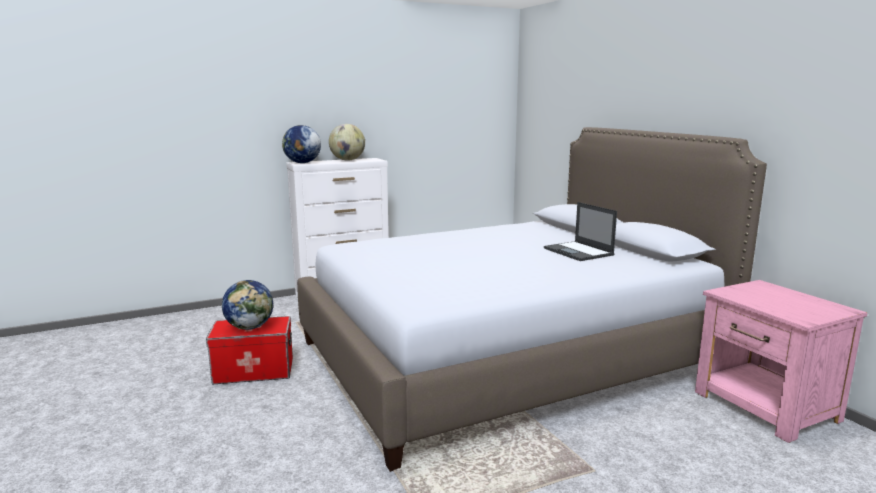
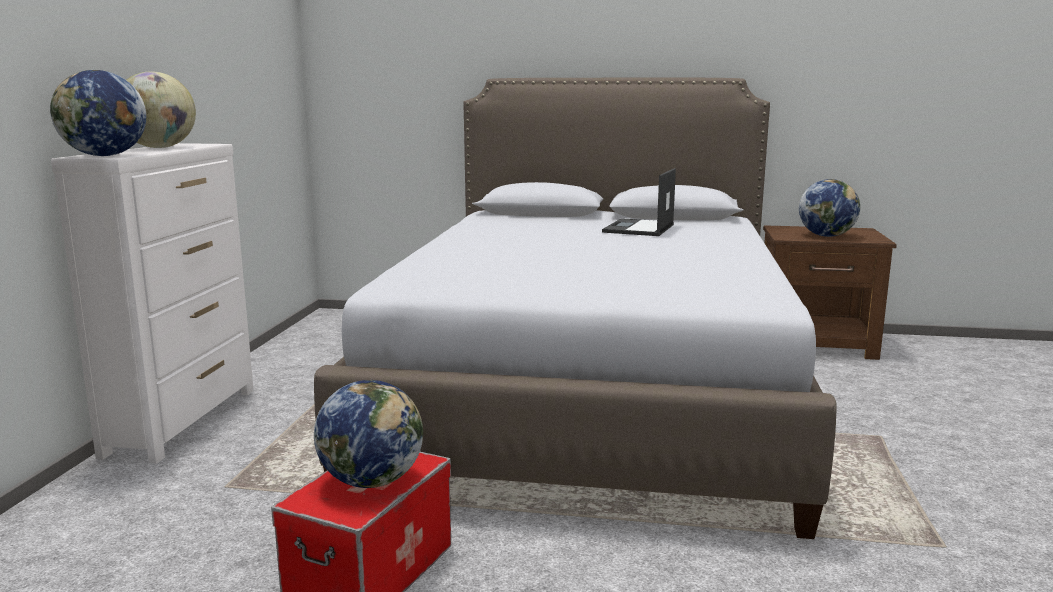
camera: 55 degrees left, 0 degrees up
(579, 252) = (639, 228): laptop -> laptop turned 105 degrees clockwise
(766, 407) = (817, 344): pink nightstand -> brown nightstand
(769, 302) = (826, 236): none -> globe

